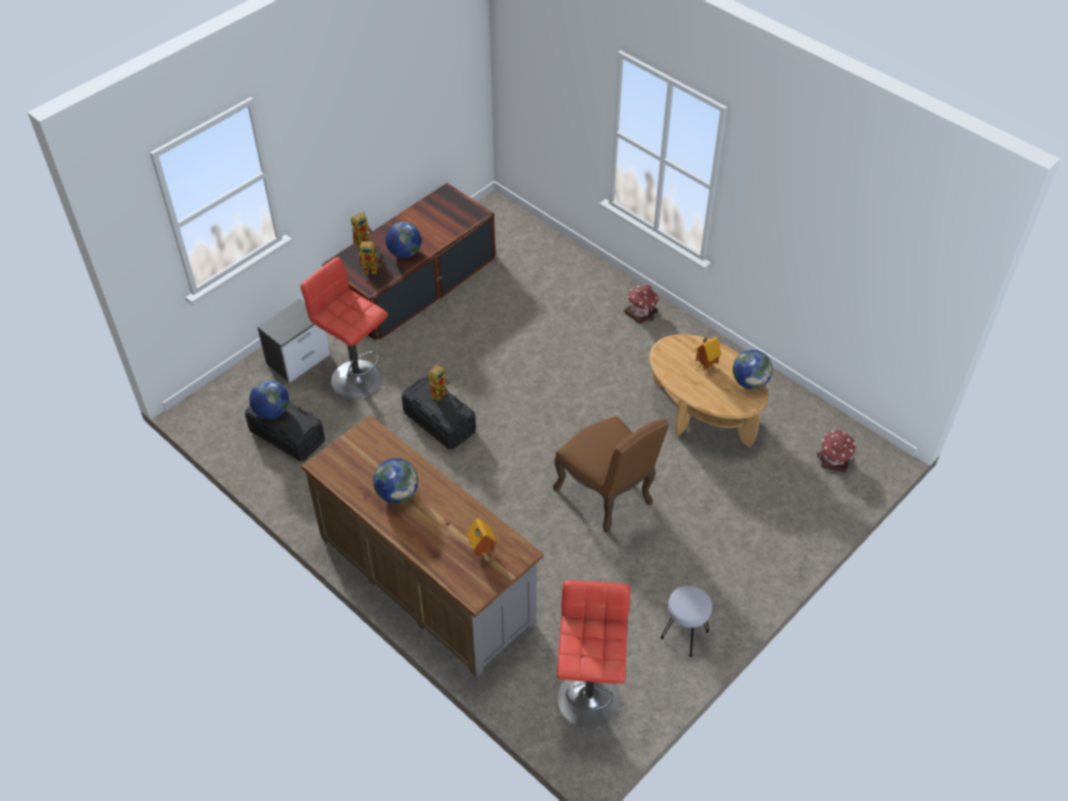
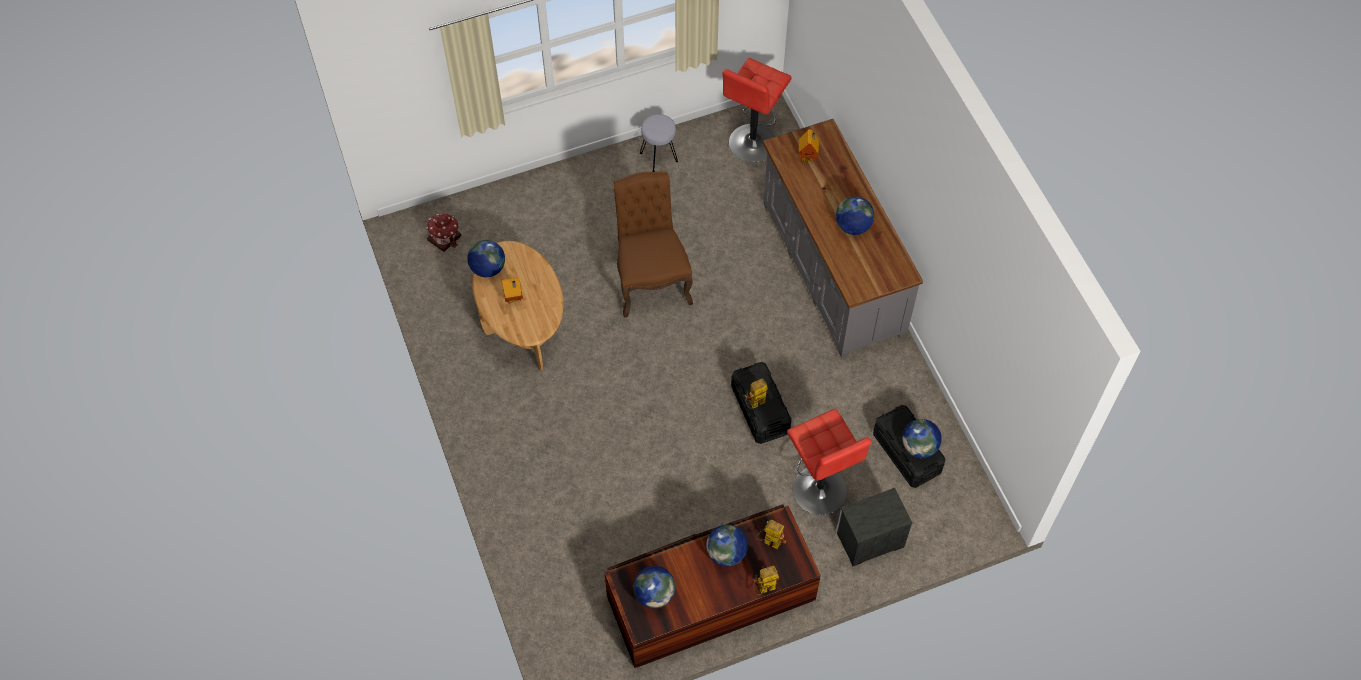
camera: 155 degrees left, 10 degrees up
(447, 212) = (654, 594): none -> globe
(641, 312) = (502, 454): toy house -> none

